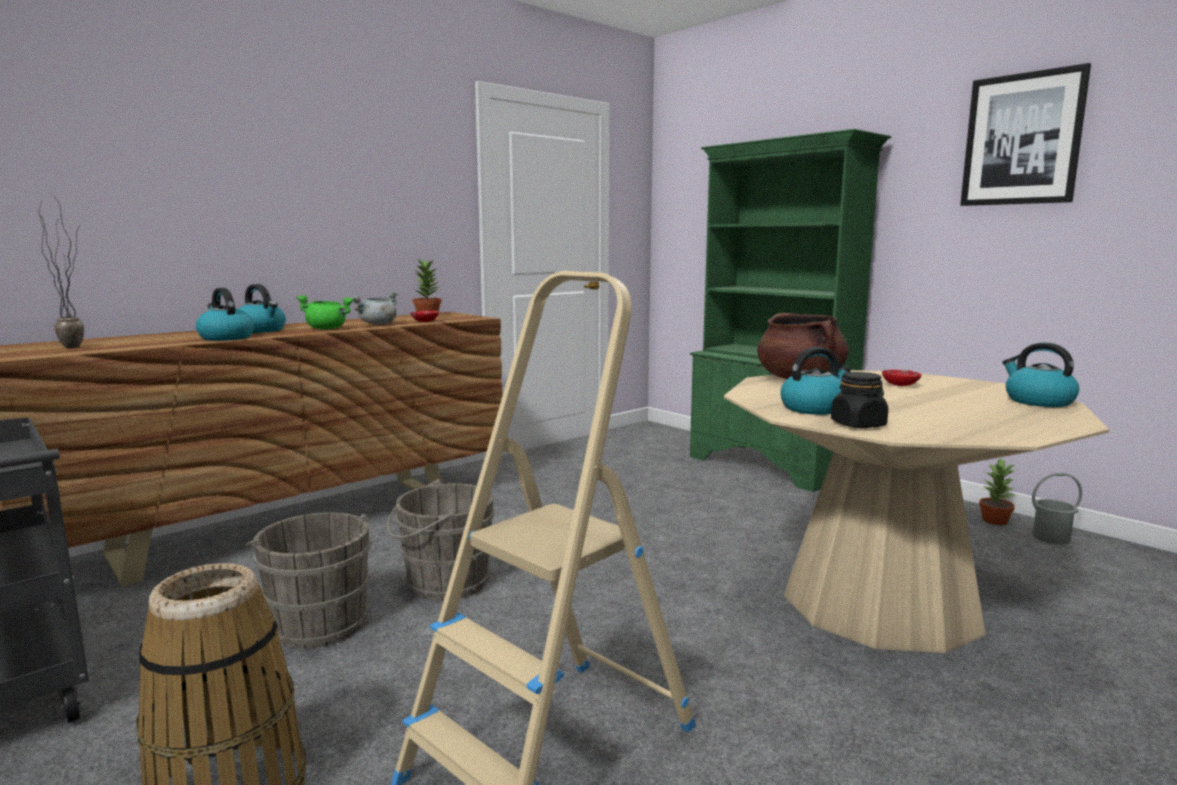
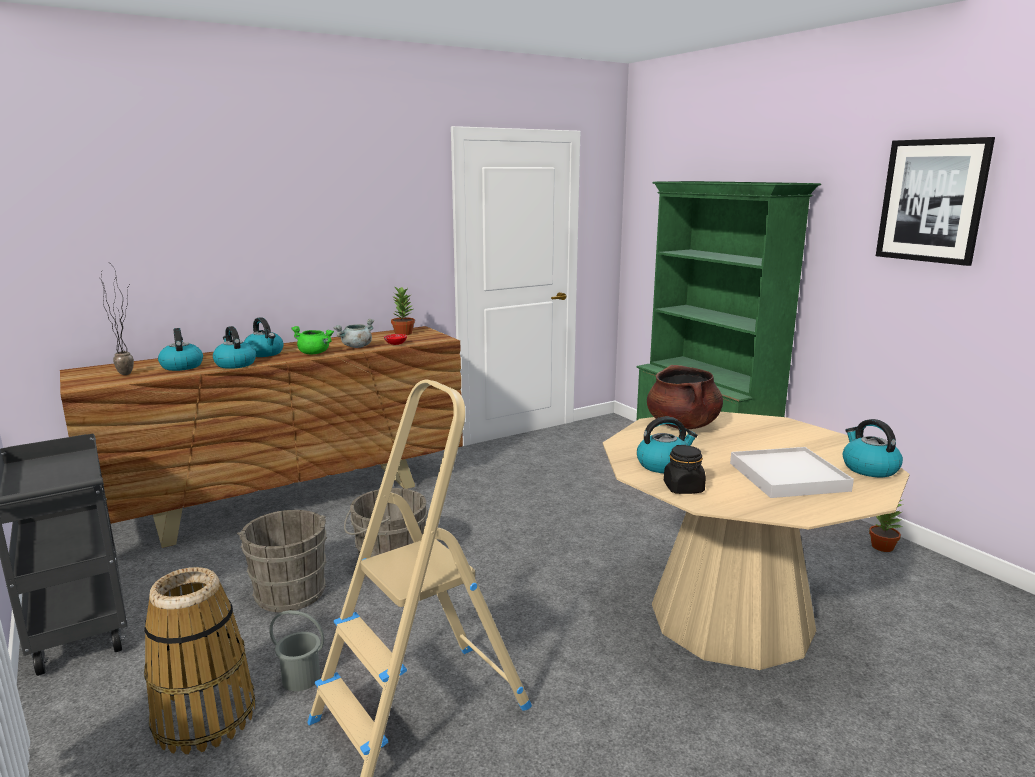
camera: 10 degrees right, 5 degrees up
(151, 340) = (181, 366): none -> kettle
(900, 385) = (765, 438): red bowl -> none
(962, 411) = (788, 476): none -> white tray
(1051, 538) = (926, 569): grey bucket -> grey bucket (301, 679)

